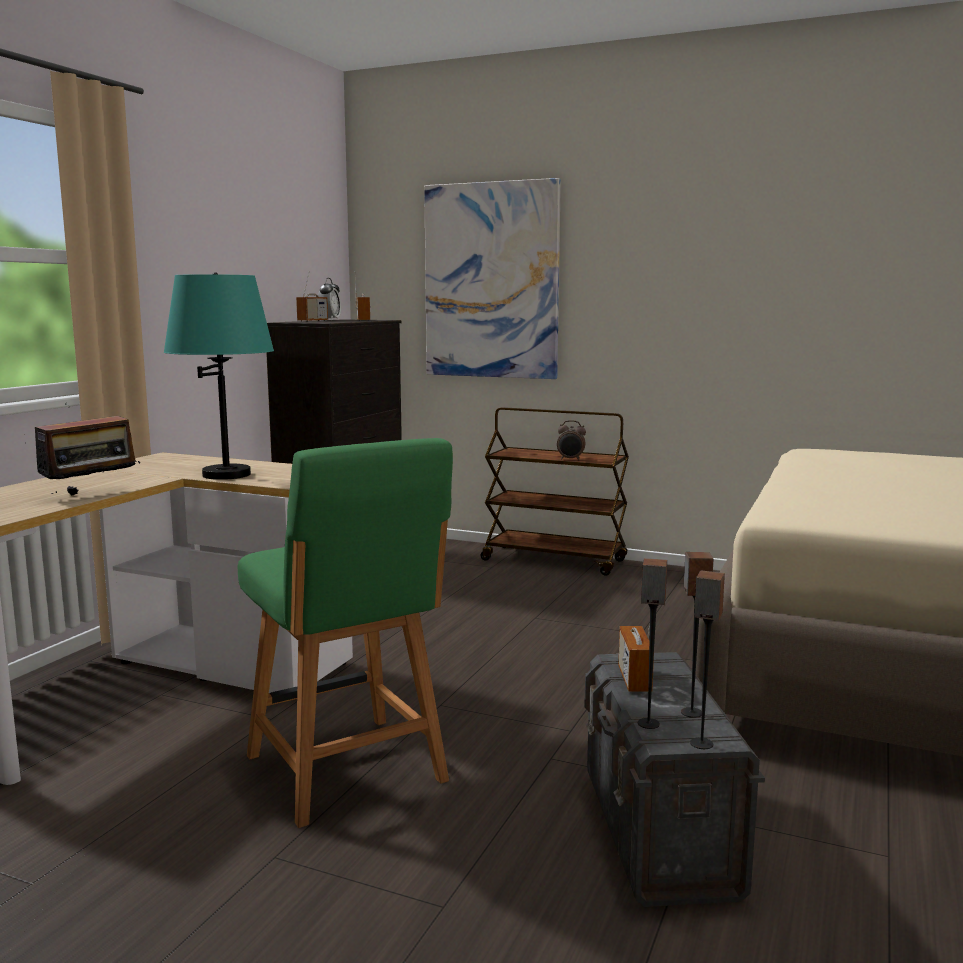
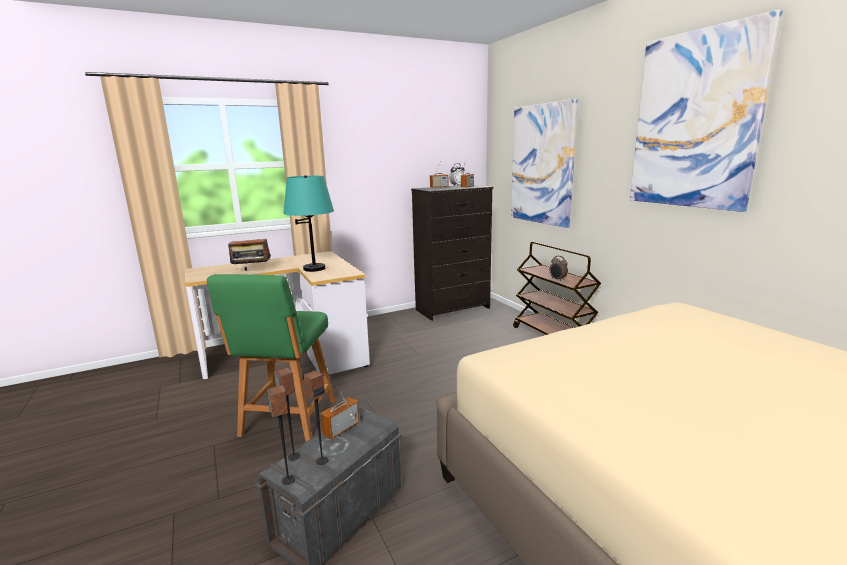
camera: 40 degrees right, 5 degrees up
(756, 218) = (695, 121): none -> picture

